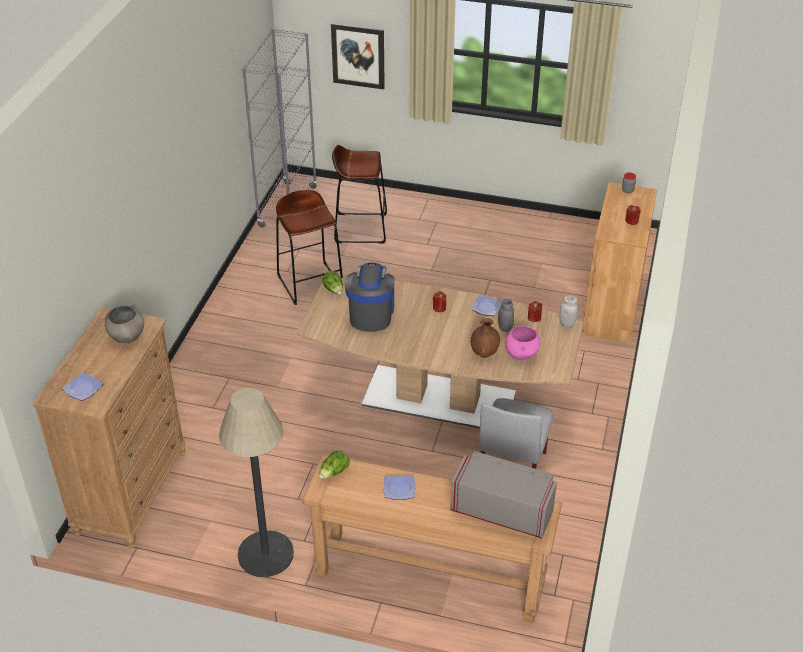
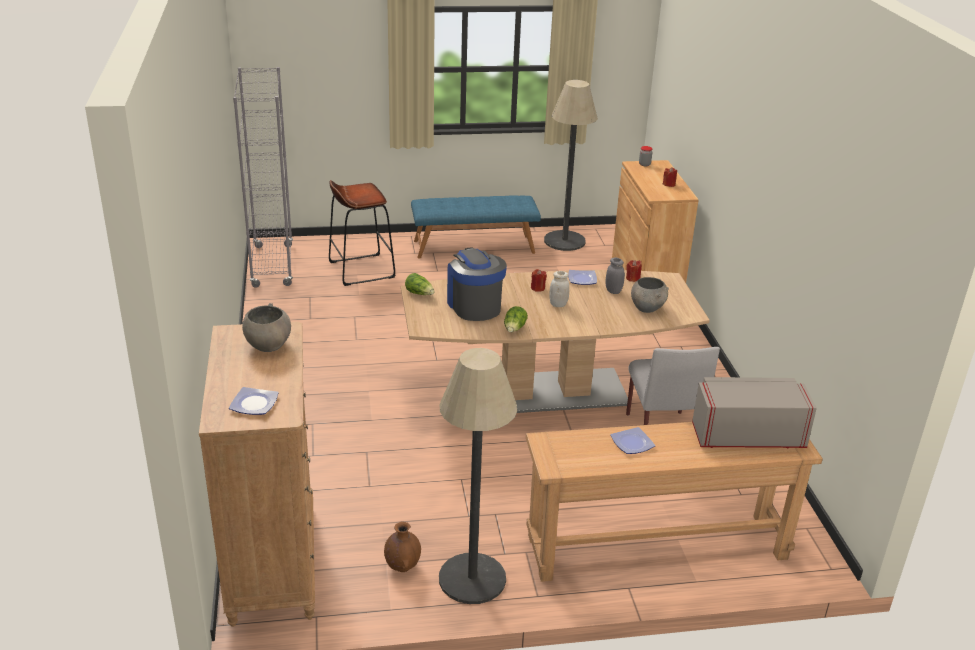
camera: 25 degrees left, 10 degrees down
(310, 283) = (342, 323): brown stool -> none
(334, 472) = (553, 446): lettuce -> lettuce (514, 329)
(358, 55) = (329, 90): picture -> none
(479, 223) = (474, 246): none -> blue bench
(484, 353) = (612, 314): brown vase -> brown vase (402, 566)
(521, 354) = (647, 308): pink bowl -> grey bowl
(567, 323) = (666, 277): white jar -> white jar (558, 304)
(570, 236) = (564, 241): none -> floor lamp

